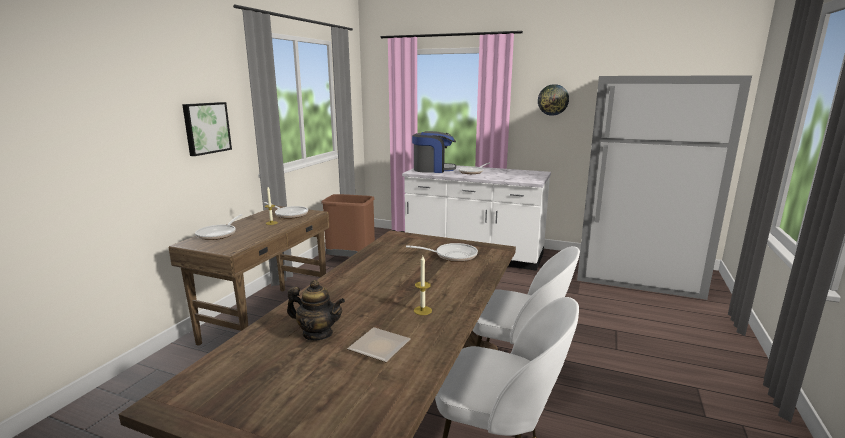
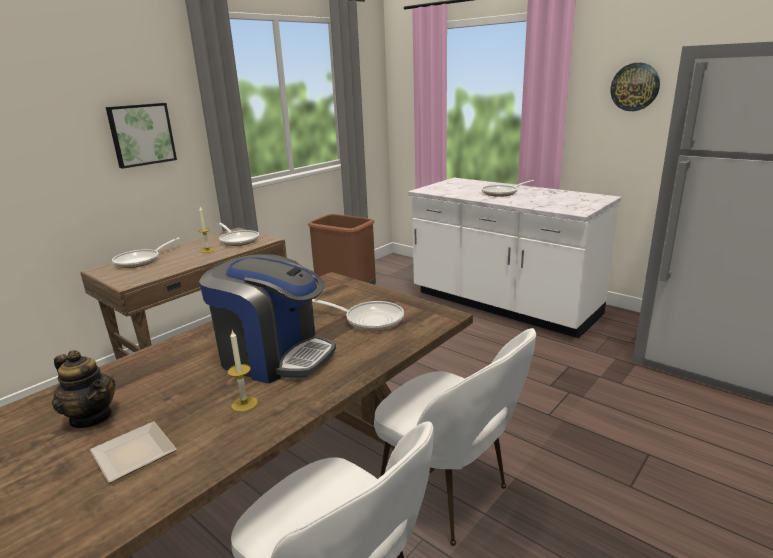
camera: 20 degrees right, 5 degrees up
(433, 169) = (453, 187): coffee machine -> coffee machine (274, 356)

